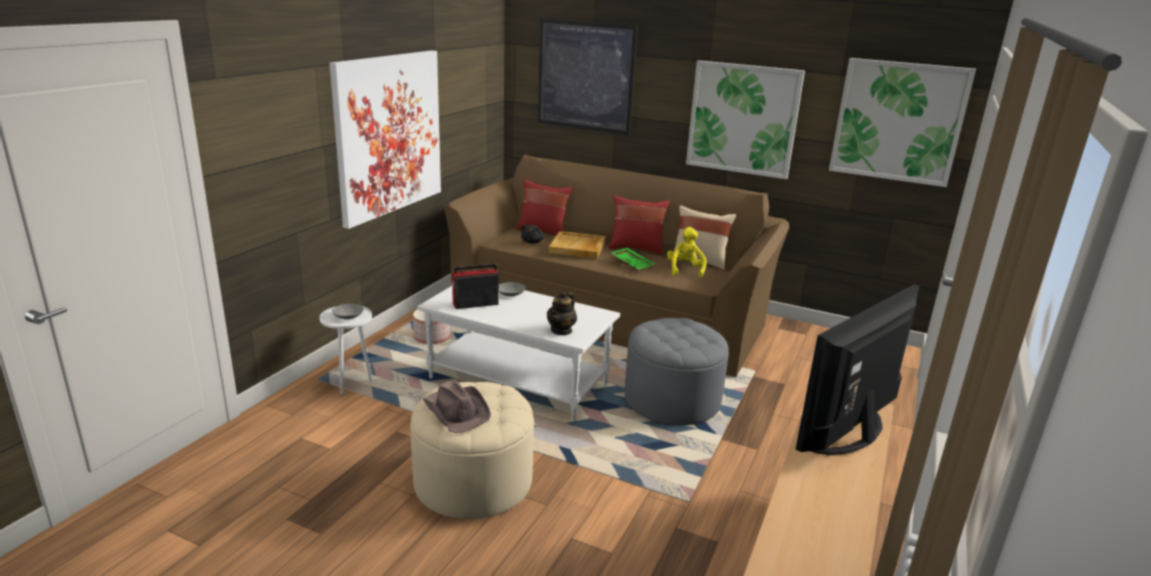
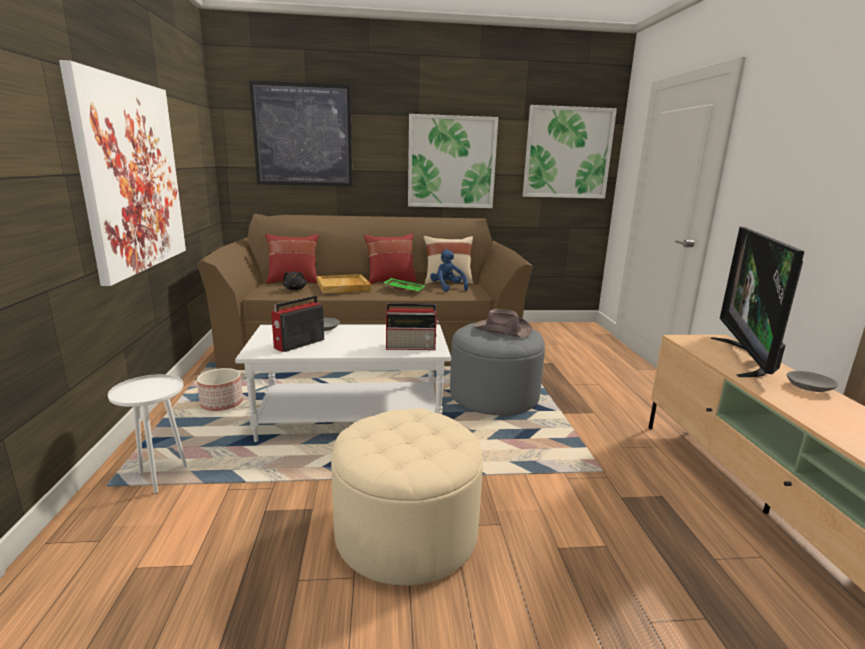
camera: 30 degrees left, 5 degrees down
(348, 316) = (149, 389): grey bowl -> grey bowl (808, 388)
(457, 410) = (398, 447): brown hat -> brown hat (502, 330)
(561, 330) = (412, 347): teapot -> radio
(685, 270) = (447, 288): yellow plush toy -> blue plush toy

